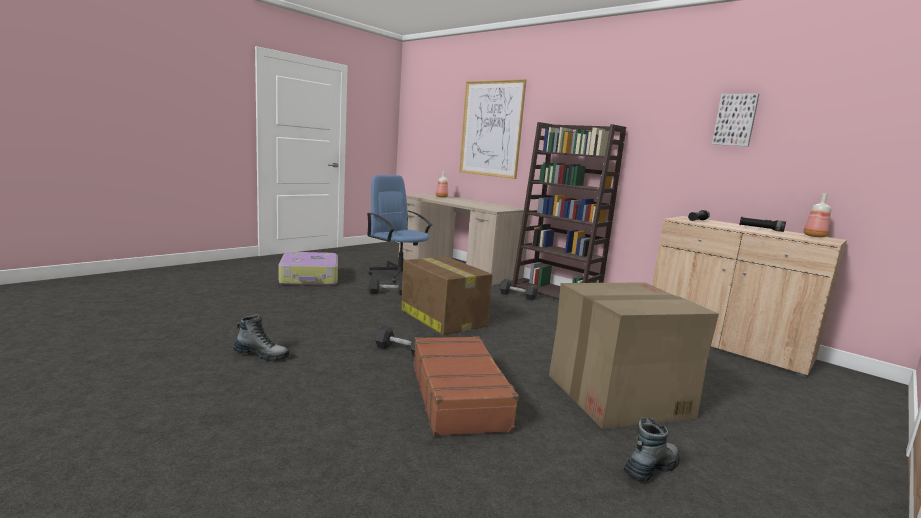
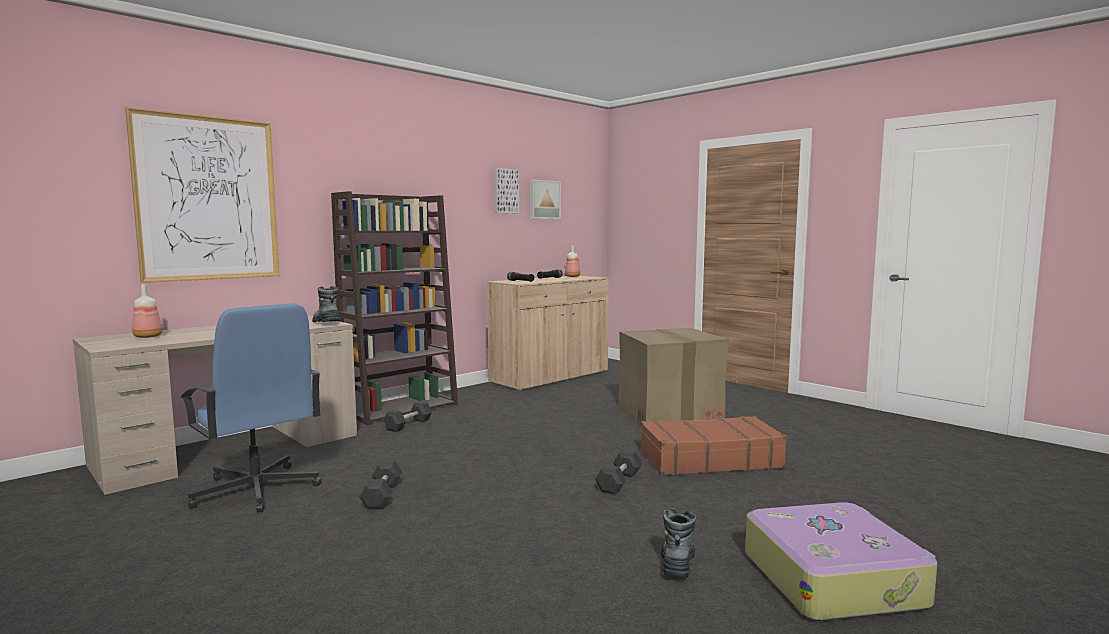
camera: 85 degrees left, 5 degrees down
(310, 278) = (242, 575): suitcase -> suitcase (833, 579)
(399, 274) = (256, 490): blue office chair -> blue office chair turned 90 degrees counterclockwise
(442, 318) = (500, 463): cardboard box -> none
(651, 468) = (763, 419): boot -> boot (326, 322)
(805, 130) = (544, 199): none -> picture

